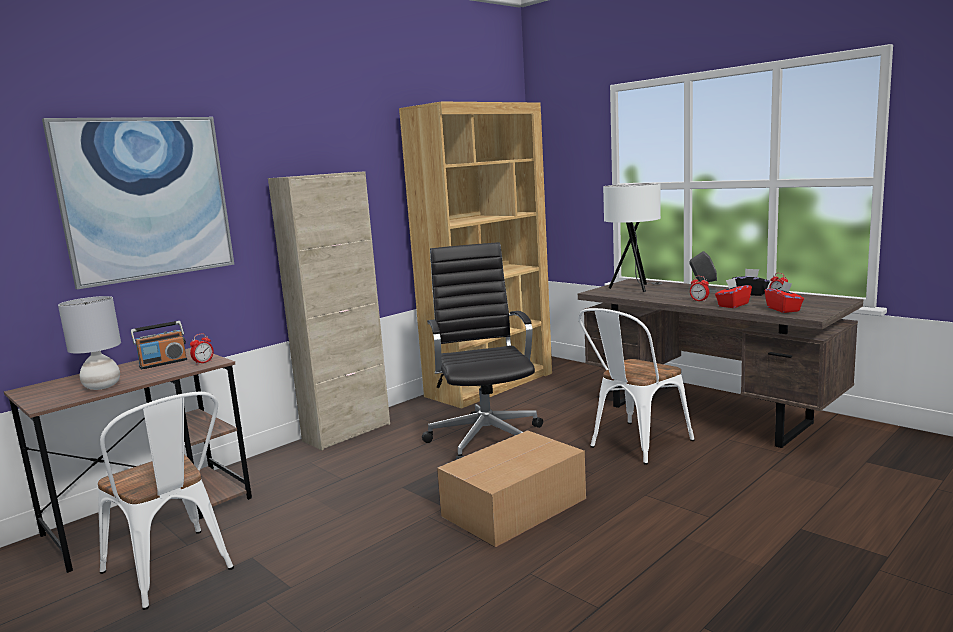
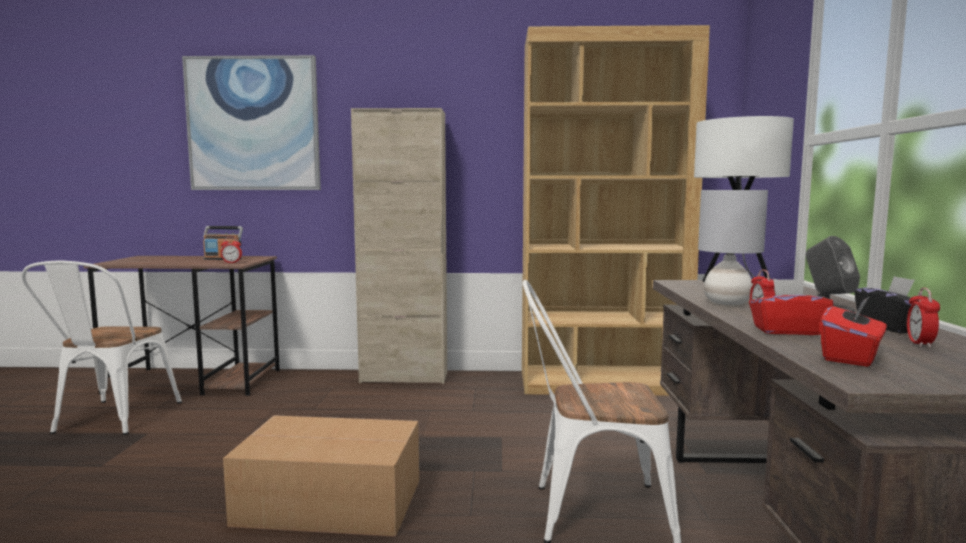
camera: 45 degrees right, 5 degrees down
(103, 386) = (154, 262): grey table lamp -> grey table lamp (728, 303)
(486, 439) = (474, 429): black office chair -> none

